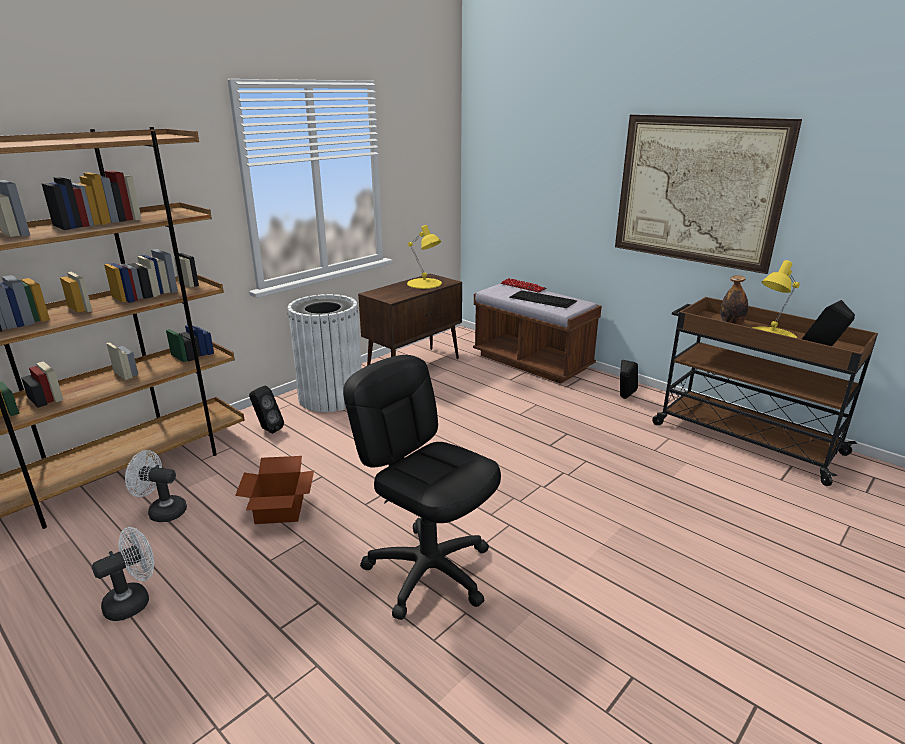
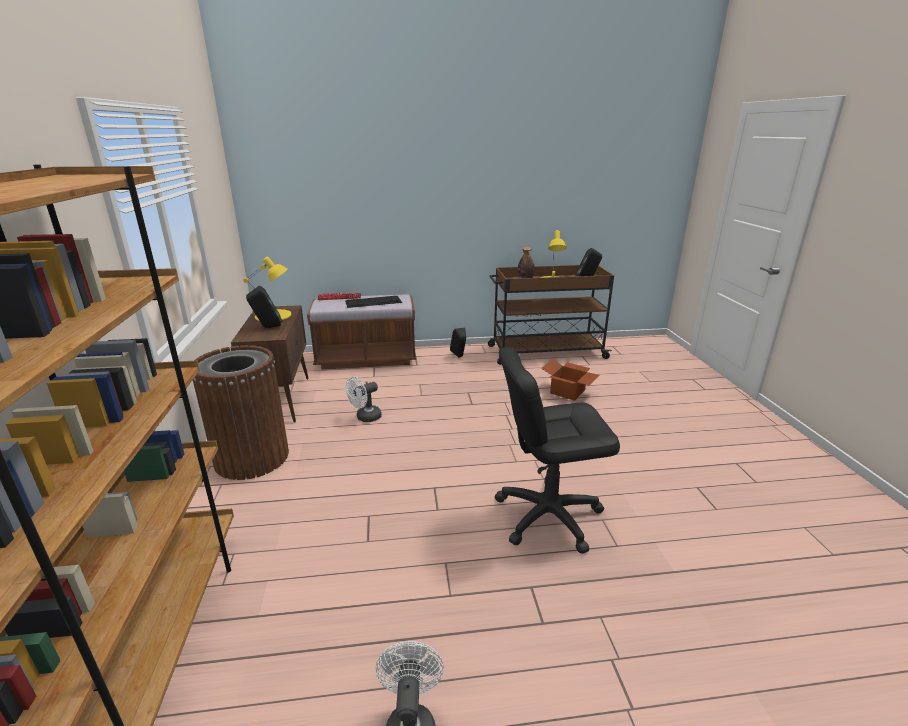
camera: 50 degrees left, 0 degrees up
(162, 511) = (277, 651): white fan -> white fan (365, 418)
(267, 429) = (241, 517): black speaker -> black speaker (267, 327)
(278, 511) = (385, 562): cardboard box -> cardboard box (568, 392)
(331, 397) = (252, 458): white trash can -> brown trash can
(697, 191) = (473, 194): picture -> none

